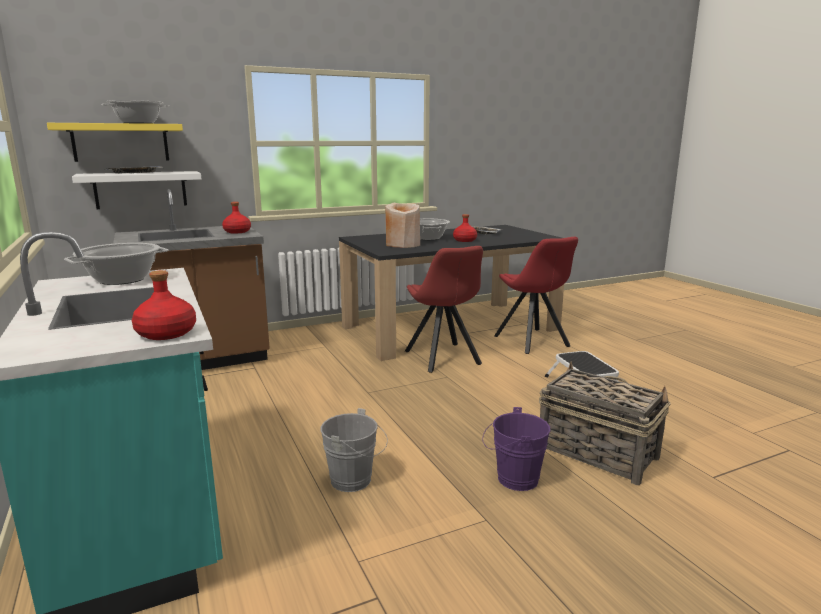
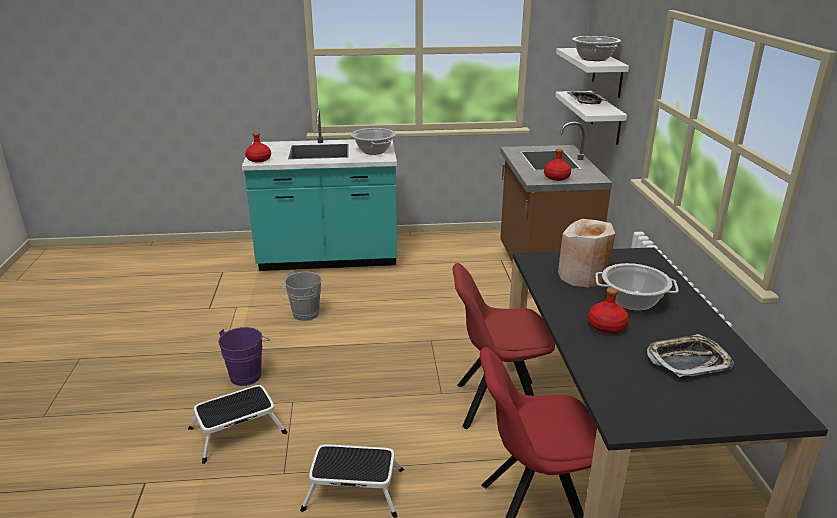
camera: 110 degrees right, 10 degrees up
(120, 142) = (607, 72): yellow shelf -> white shelf
(596, 452) = (237, 431): basket -> black step ladder

